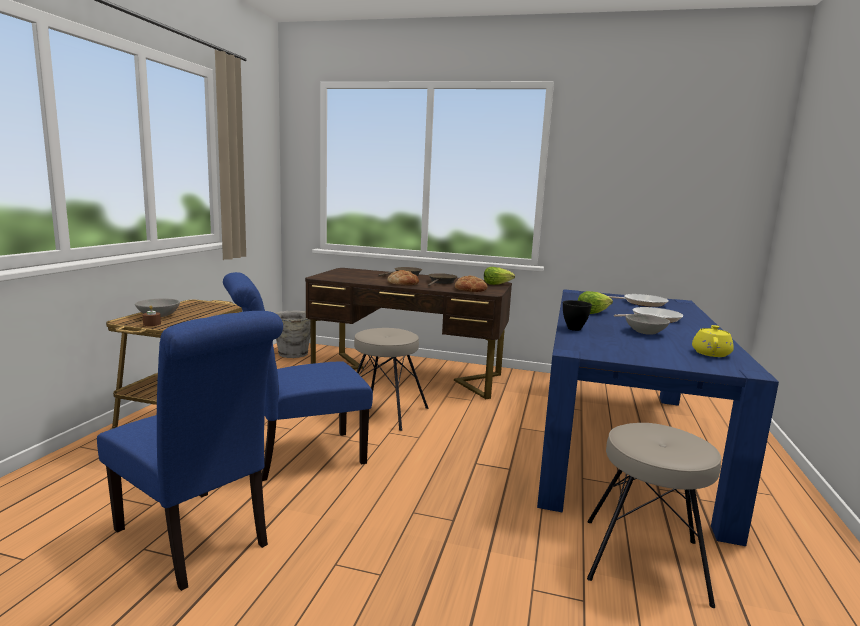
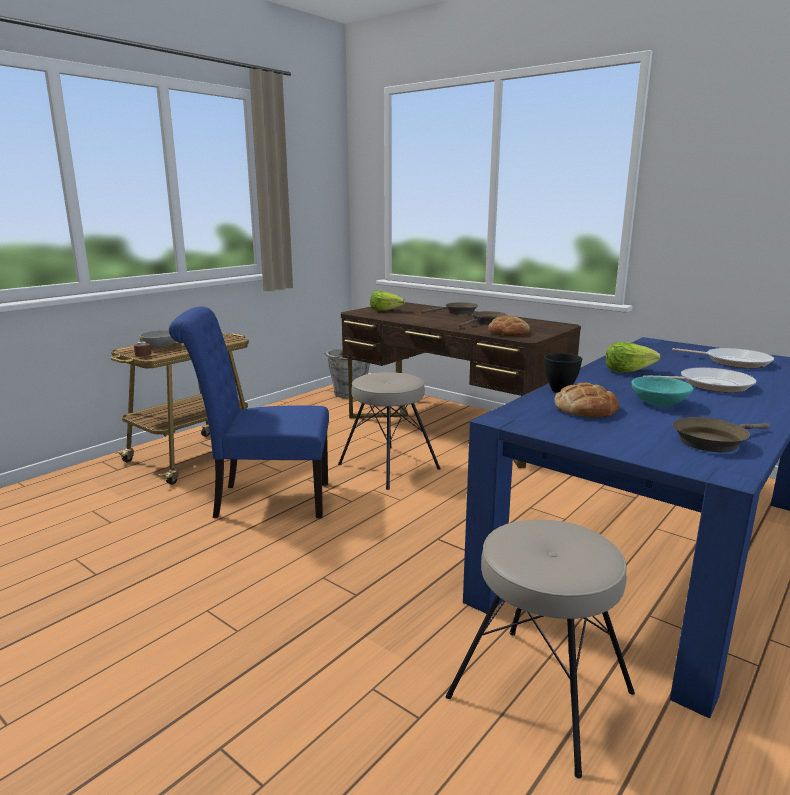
camera: 25 degrees right, 5 degrees up
(197, 540) = (118, 561): blue chair -> none
(403, 283) = (437, 322): bread -> bread (585, 409)
(496, 284) = (556, 327): lettuce -> lettuce (386, 310)
(645, 332) = (659, 403): grey bowl -> turquoise bowl
(711, 353) = (712, 441): yellow teapot -> brown frying pan

